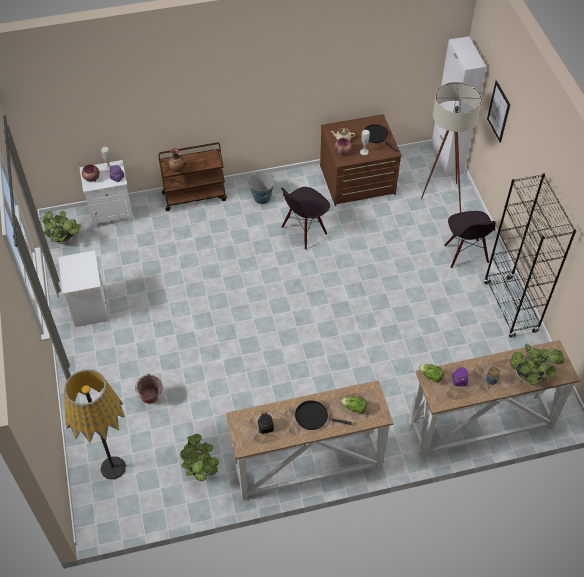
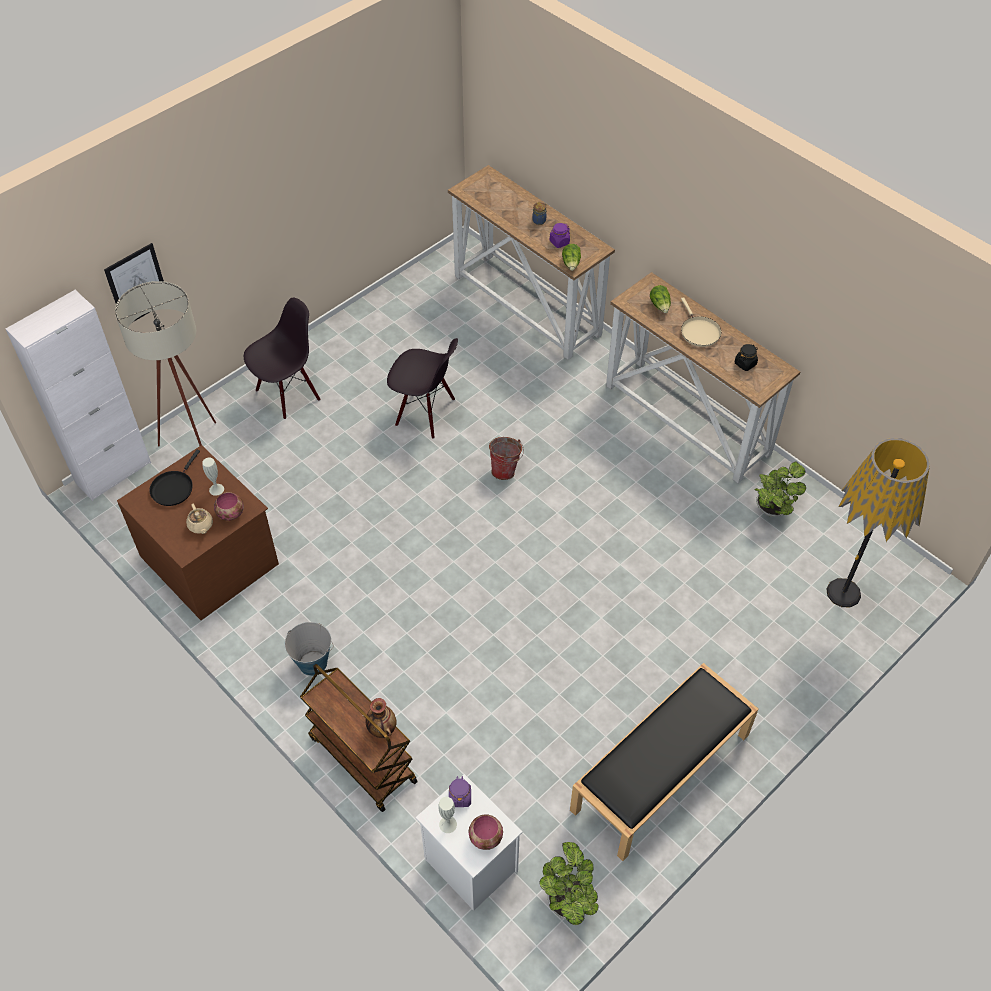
camera: 120 degrees left, 0 degrees up
(89, 307) = (660, 773): white nightstand -> black bench
(151, 400) = (732, 606): bucket -> bucket (506, 469)
(304, 231) = (349, 577): black chair -> black chair (425, 413)
(314, 417) = (699, 331): black frying pan -> beige frying pan
(510, 307) = (349, 329): black bookcase -> none
(530, 376) = (511, 197): potted plant -> none

